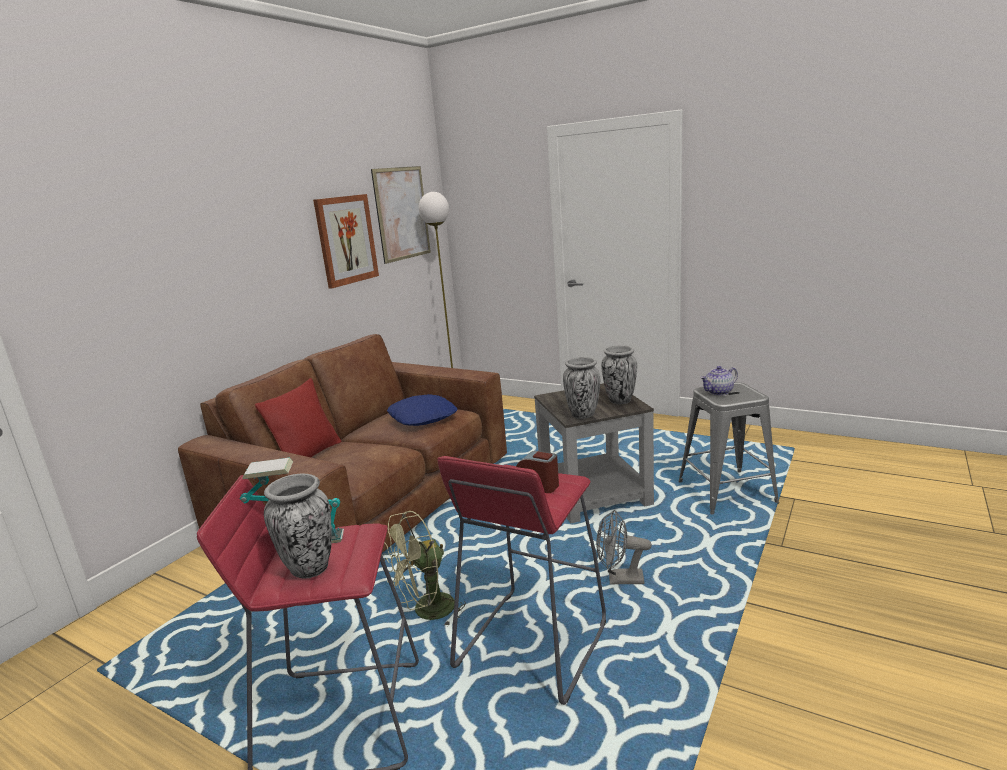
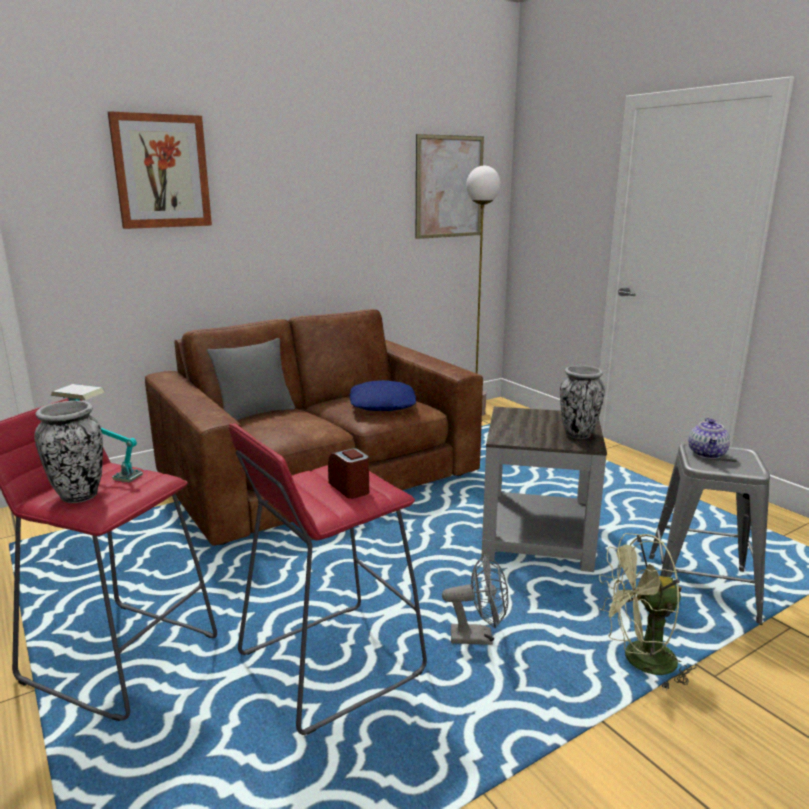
camera: 25 degrees right, 0 degrees up
(308, 456) = (255, 414): red pillow -> grey pillow
(346, 240) = (371, 206): picture -> picture (161, 171)
(427, 612) = (269, 595): green fan -> green fan (639, 661)
(582, 415) = (518, 438): vase -> none
(620, 579) = (478, 637): grey fan -> grey fan turned 150 degrees clockwise
(718, 392) = (707, 454): teapot -> teapot turned 75 degrees counterclockwise

